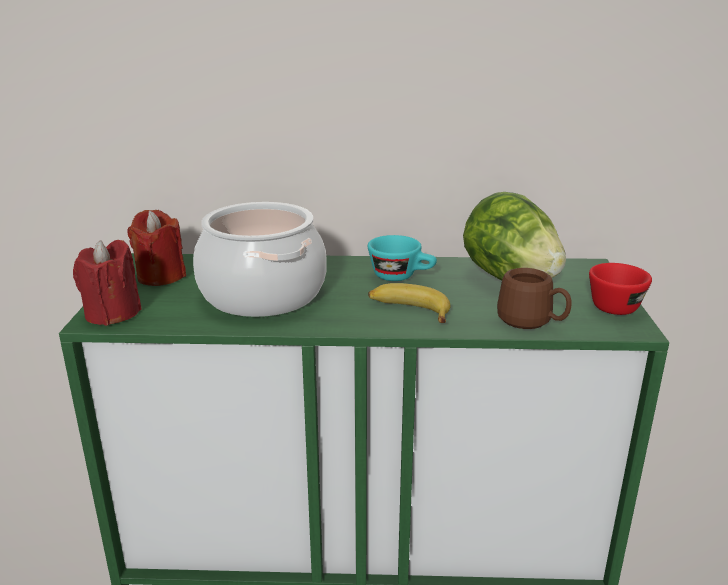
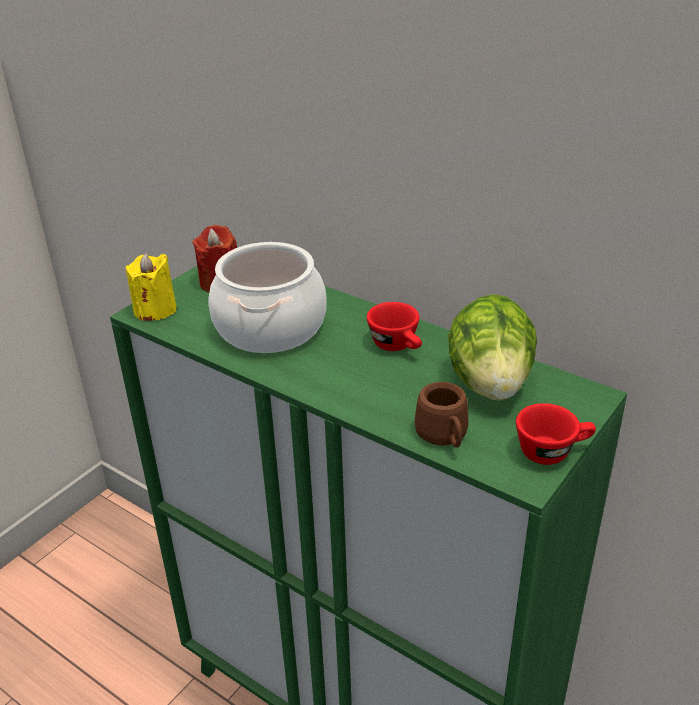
camera: 35 degrees right, 10 degrees up
(112, 313) = (155, 310): red candle -> yellow candle
(401, 276) = (398, 346): turquoise cup -> red cup
(409, 310) = (359, 385): banana -> none

